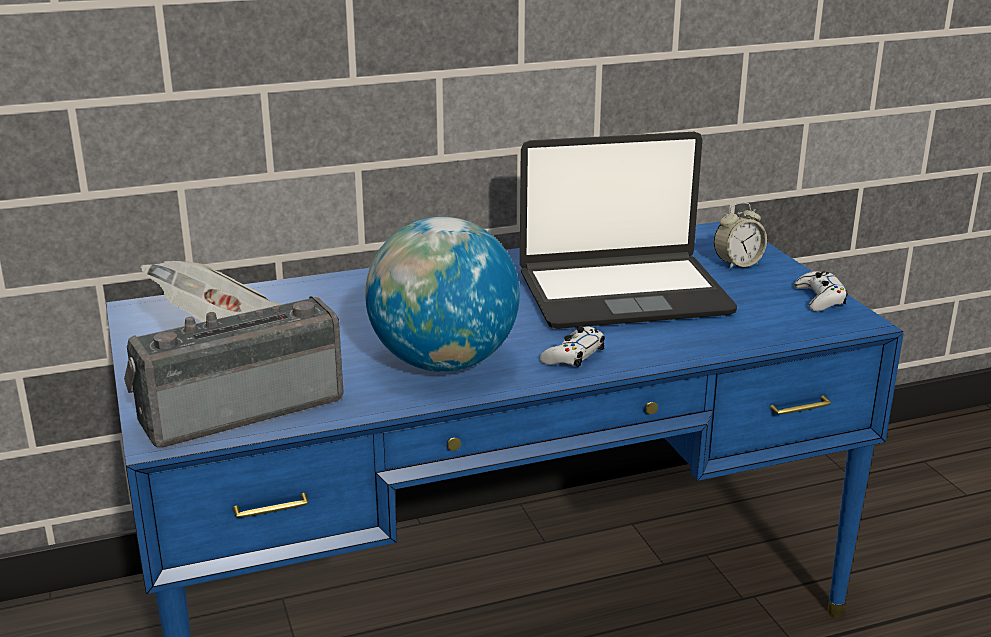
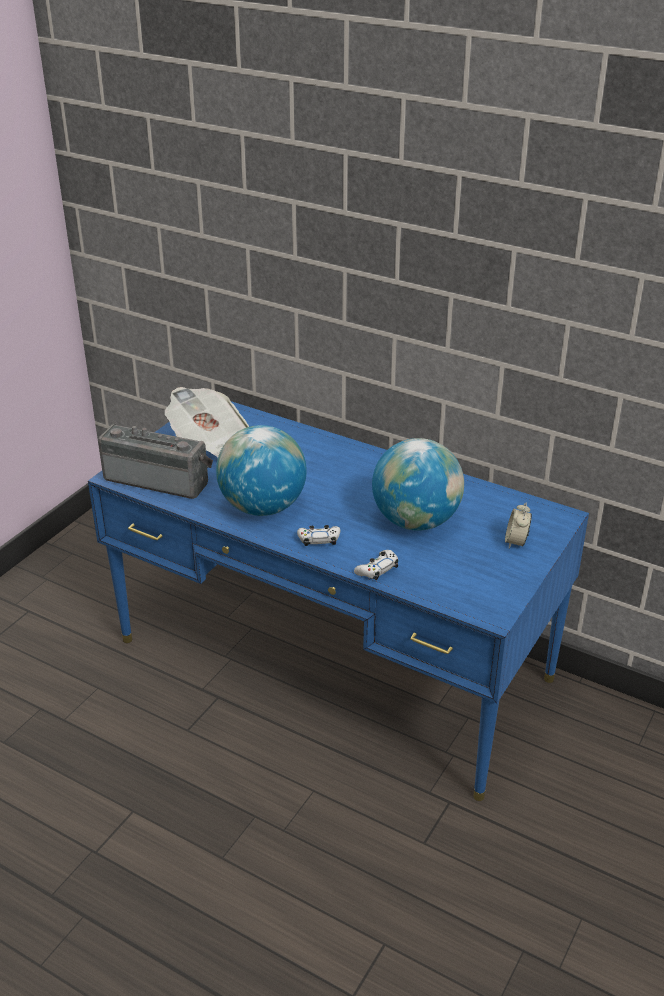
camera: 50 degrees right, 10 degrees up
(623, 293) = (416, 521): laptop -> globe
(737, 264) = (516, 542): alarm clock -> alarm clock turned 75 degrees clockwise
(820, 299) = (507, 590): white game controller -> white game controller (377, 569)

